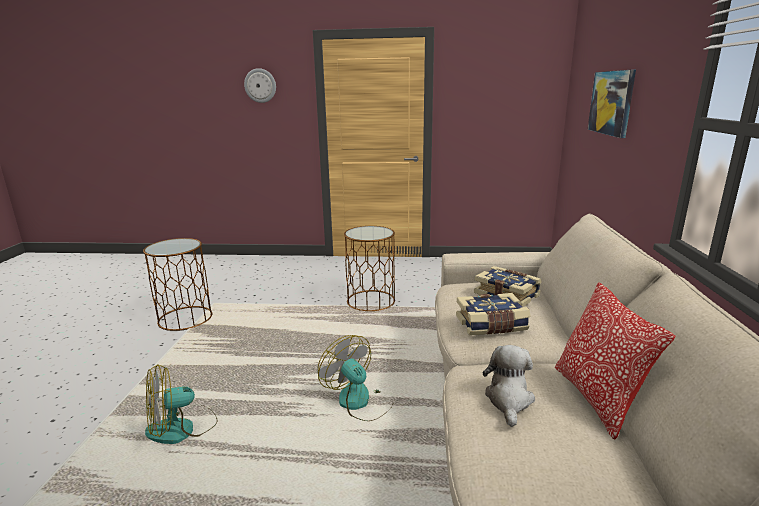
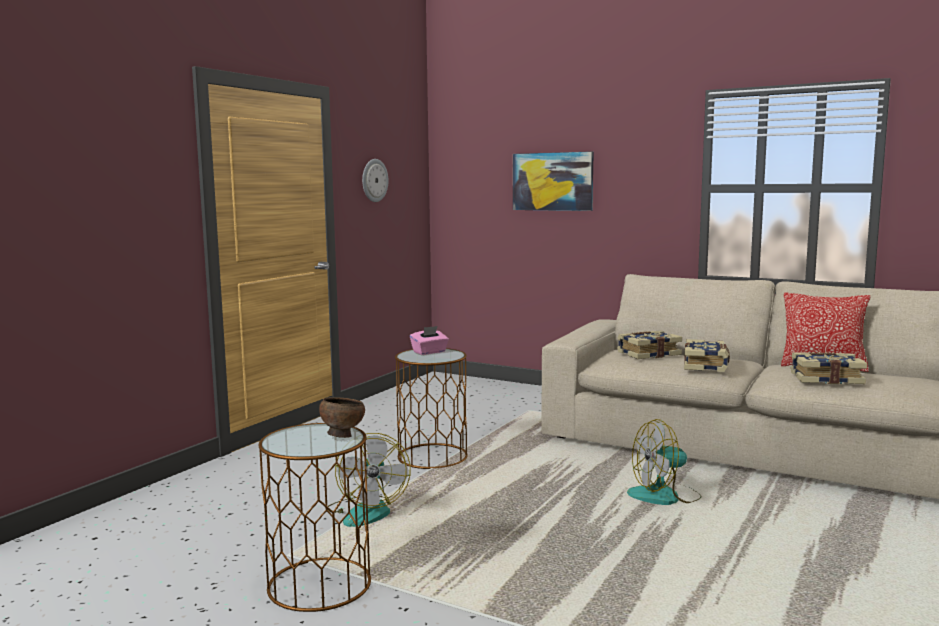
camera: 65 degrees left, 10 degrees down
(177, 249) = (342, 436): none -> brown bowl
(182, 428) = (668, 595): fan -> fan (367, 511)
(260, 85) = (113, 153): wall clock -> wall clock (374, 180)
(376, 230) = (429, 352): none -> pink tissue box
(509, 400) = (826, 379): plush toy -> book

